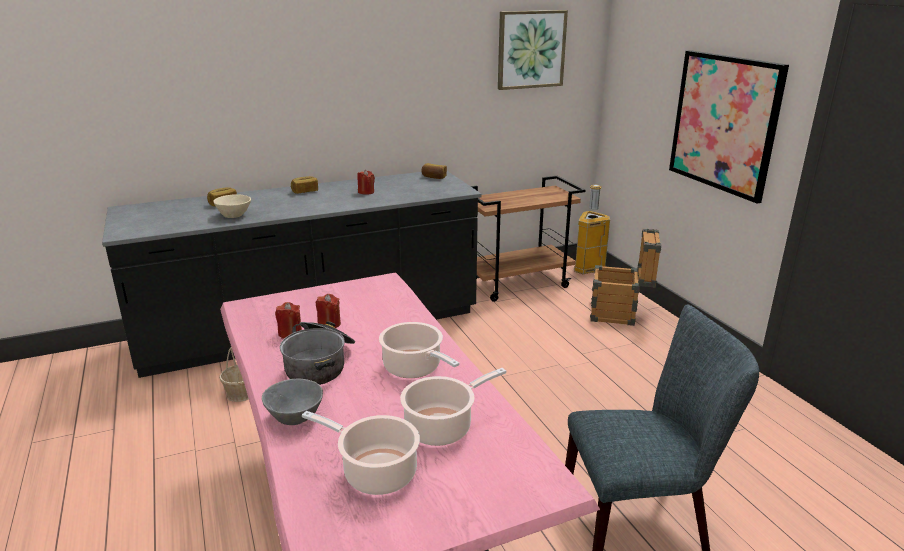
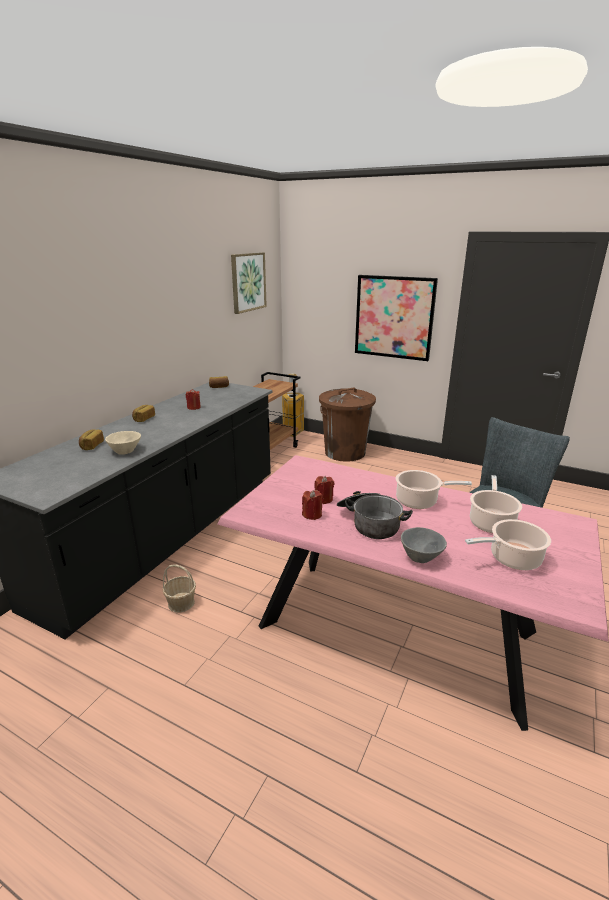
camera: 40 degrees left, 0 degrees up
(620, 314) = (345, 452): crate -> brown trash can

